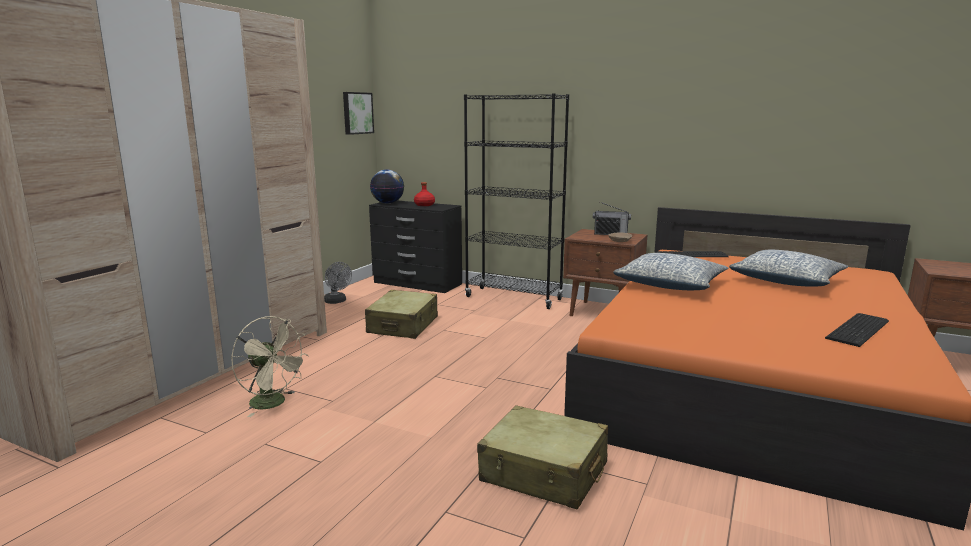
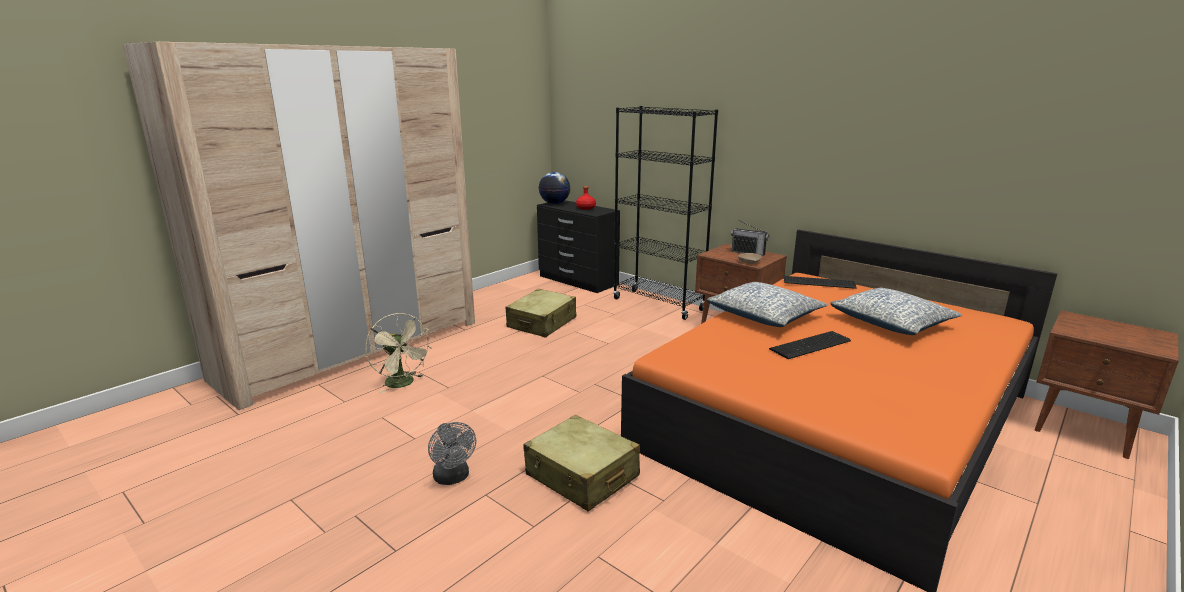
camera: 15 degrees right, 5 degrees up
(337, 301) = (498, 293): grey fan -> grey fan (453, 478)
(357, 113) = (530, 118): picture -> none
(860, 330) = (910, 388): keyboard -> keyboard (812, 345)

